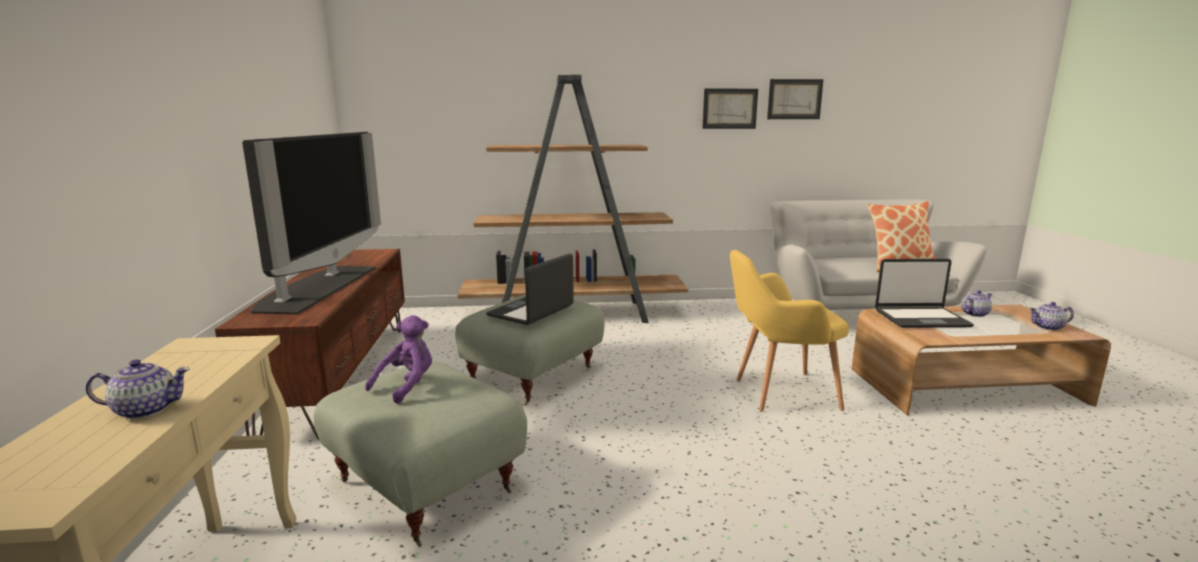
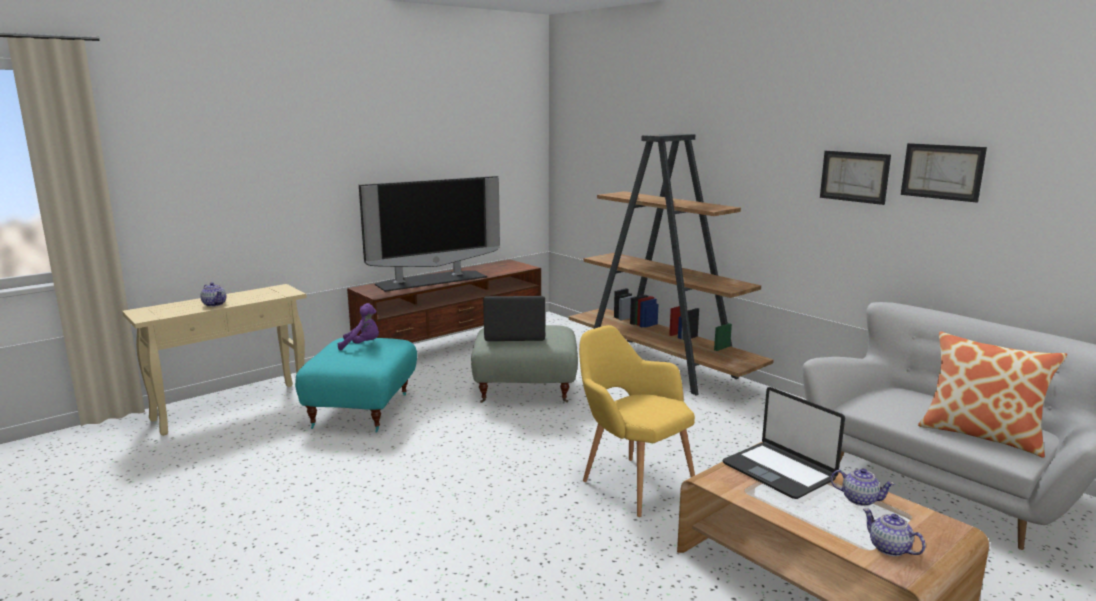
camera: 55 degrees right, 0 degrees up
(428, 485) = (363, 411): grey ottoman -> turquoise ottoman

